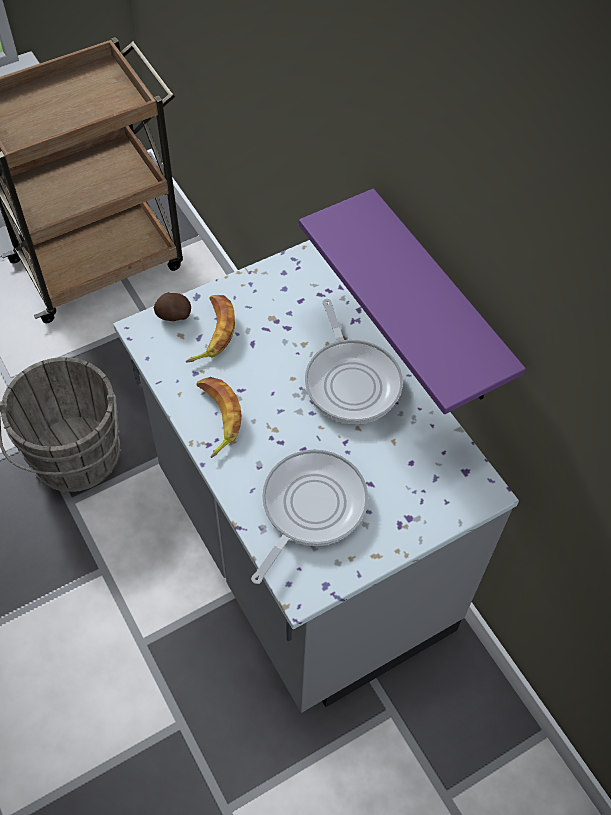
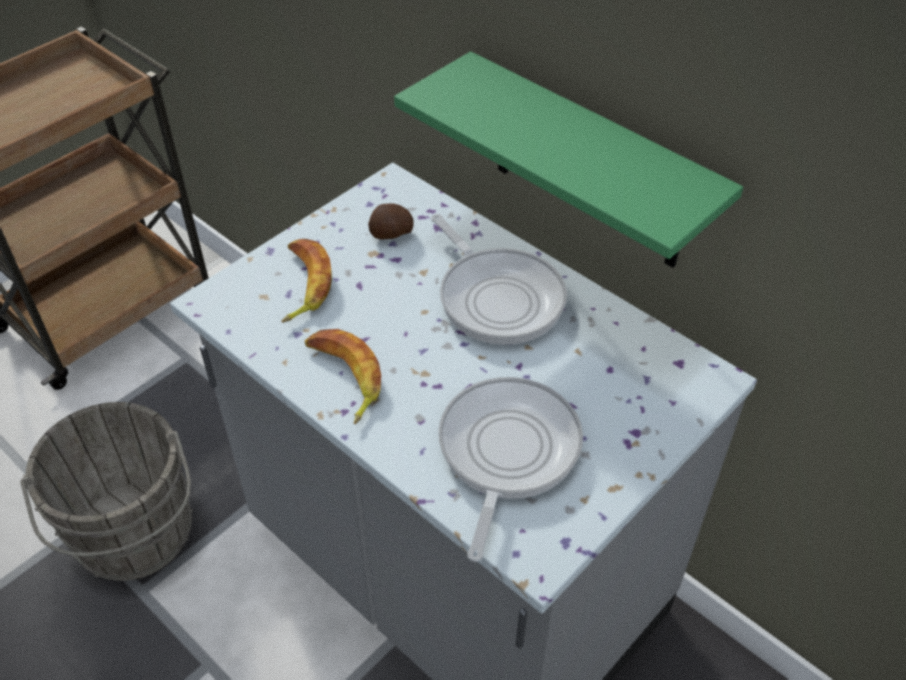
camera: 15 degrees left, 10 degrees down
(173, 315) = (247, 277): potato -> potato (391, 234)
(438, 304) = (589, 166): purple shelf -> green shelf

